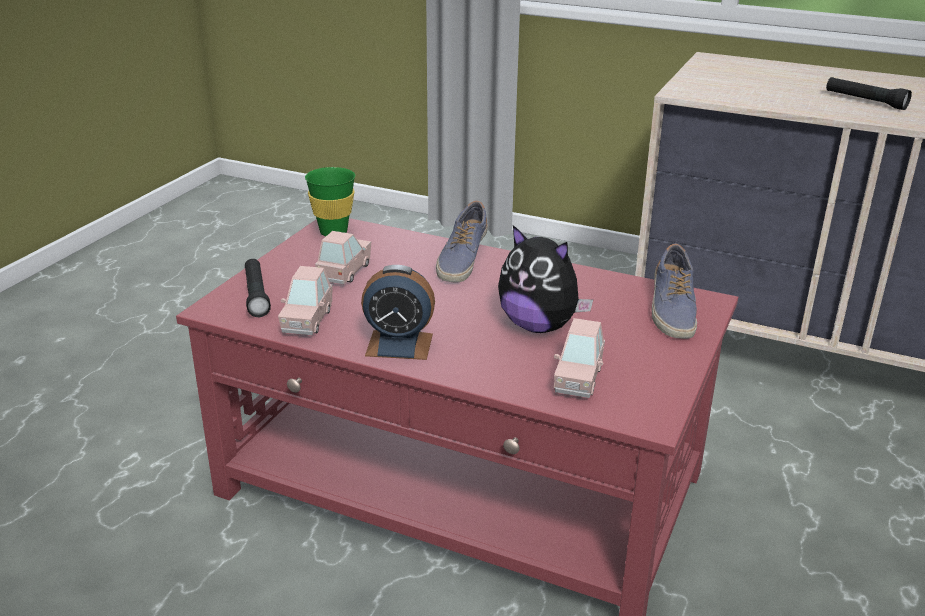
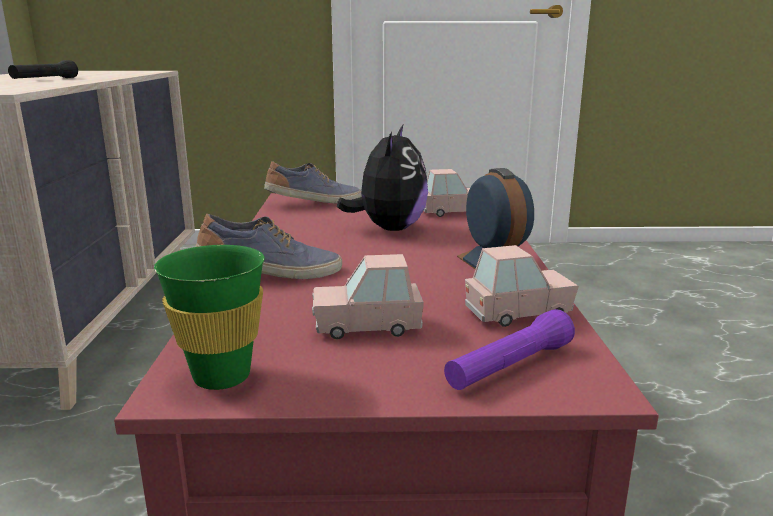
camera: 115 degrees left, 10 degrees down
(256, 295) = (509, 366): black flashlight -> purple flashlight

